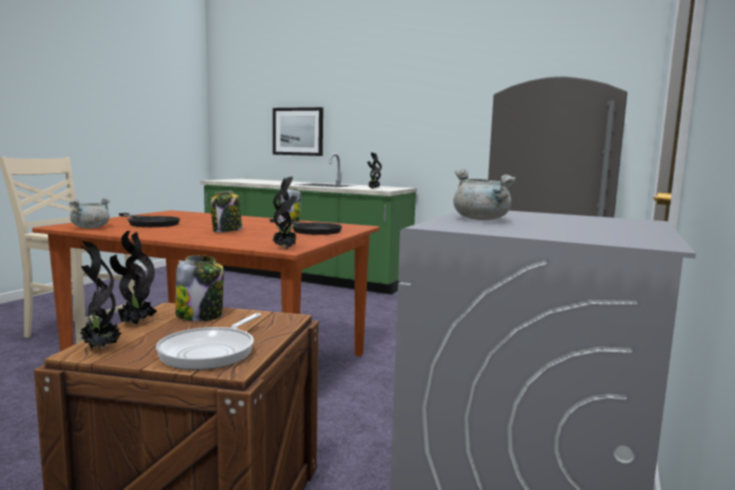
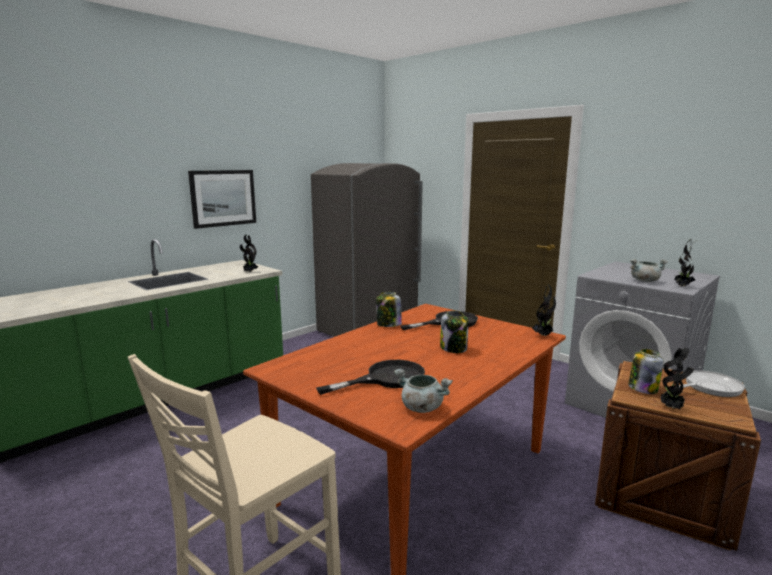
camera: 70 degrees left, 5 degrees up
(99, 348) = (727, 416): potted plant -> potted plant (682, 286)
(211, 352) = (710, 387): frying pan -> frying pan turned 60 degrees counterclockwise
(298, 131) = (66, 215): picture -> picture (223, 198)

